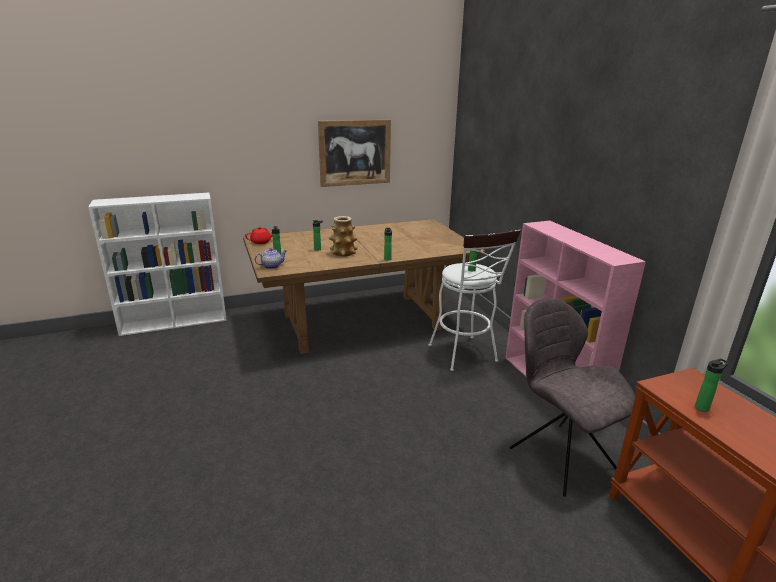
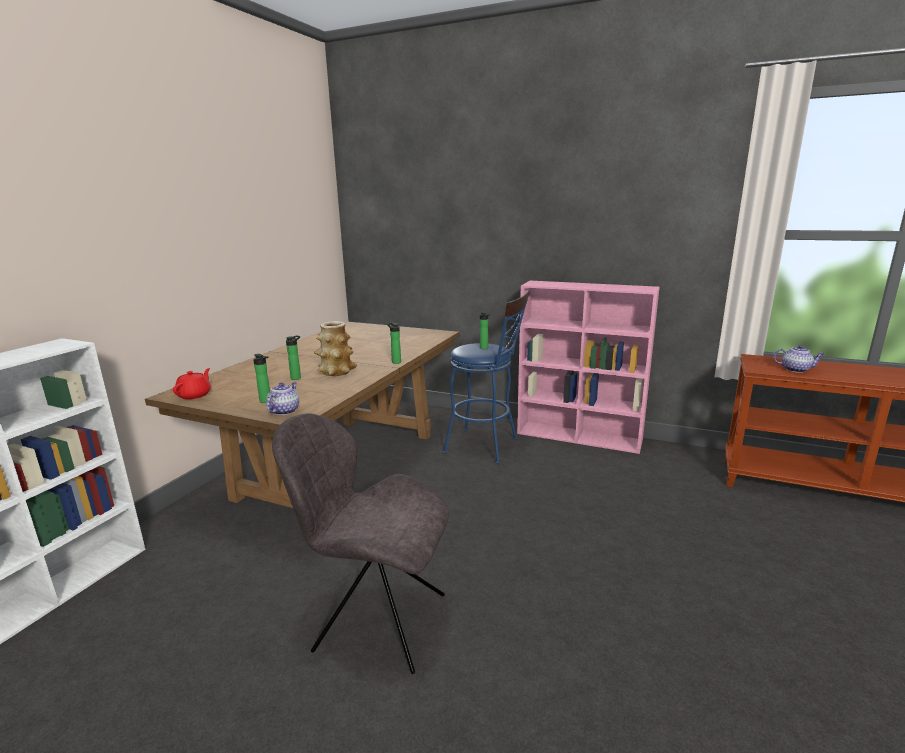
camera: 45 degrees left, 5 degrees down
(355, 153) = (253, 249): picture -> none
(465, 356) = (487, 447): white stool -> blue stool
(558, 455) = (665, 480): grey chair -> grey chair (376, 620)
(703, 407) = (796, 369): bottle -> teapot

